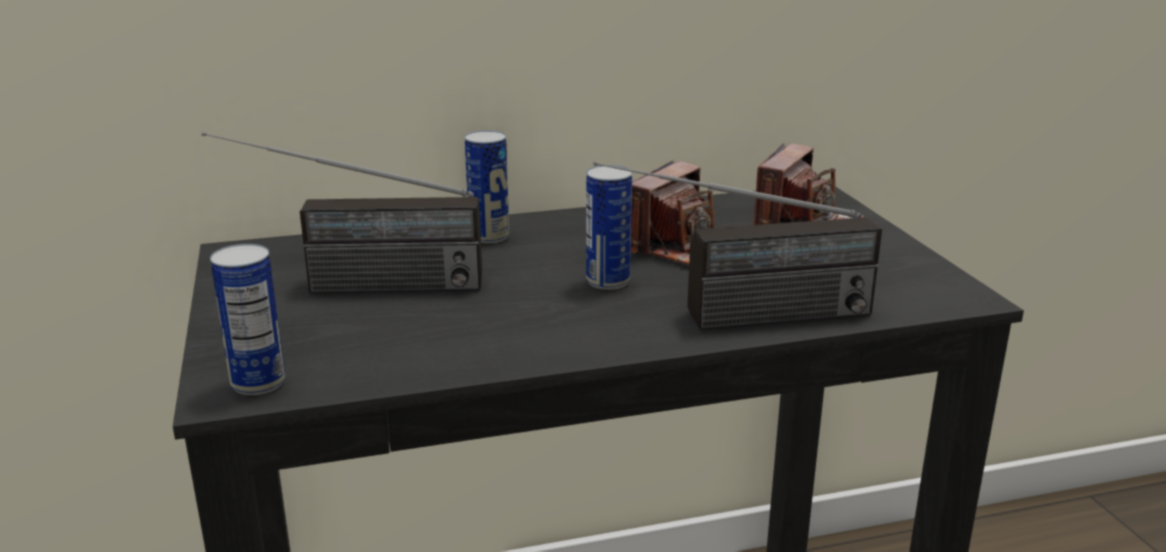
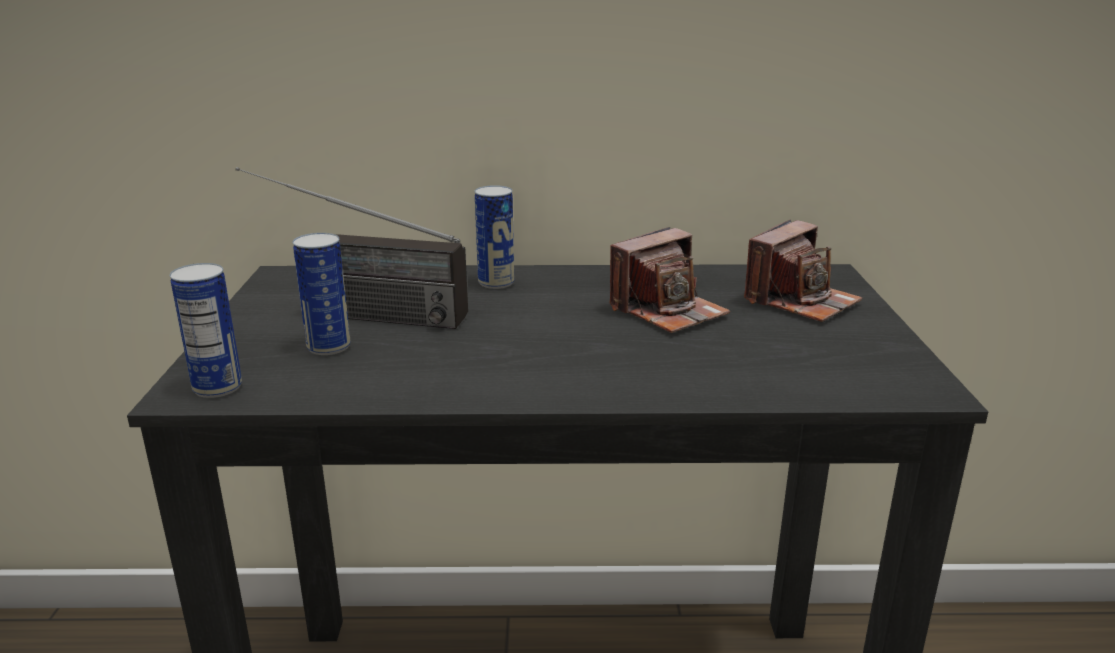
camera: 15 degrees right, 0 degrees up
(608, 281) = (575, 334): can -> can (328, 347)
(733, 319) = (672, 383): radio -> none

